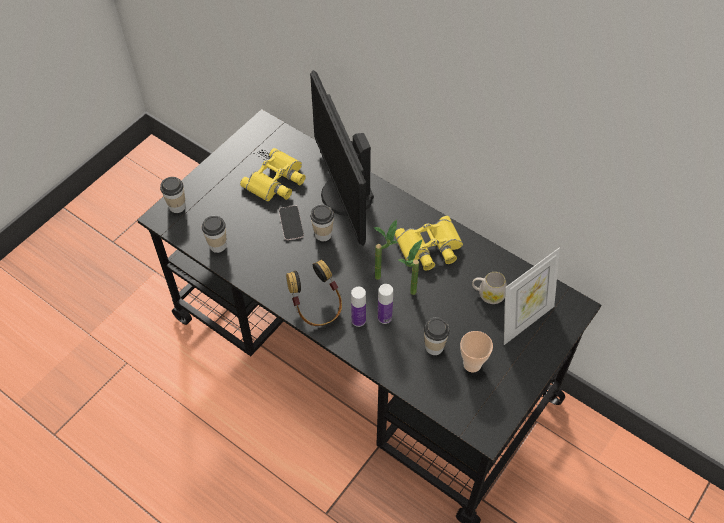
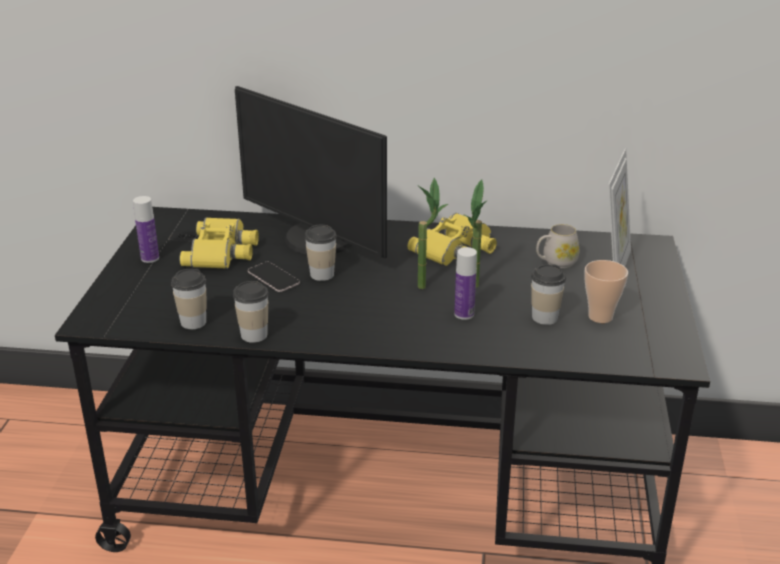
camera: 30 degrees left, 25 degrees down
(177, 206) = (105, 307): cup -> cup (254, 335)
(317, 307) = (374, 332): headphones -> none
(358, 320) = (436, 326): bottle -> bottle (150, 258)

